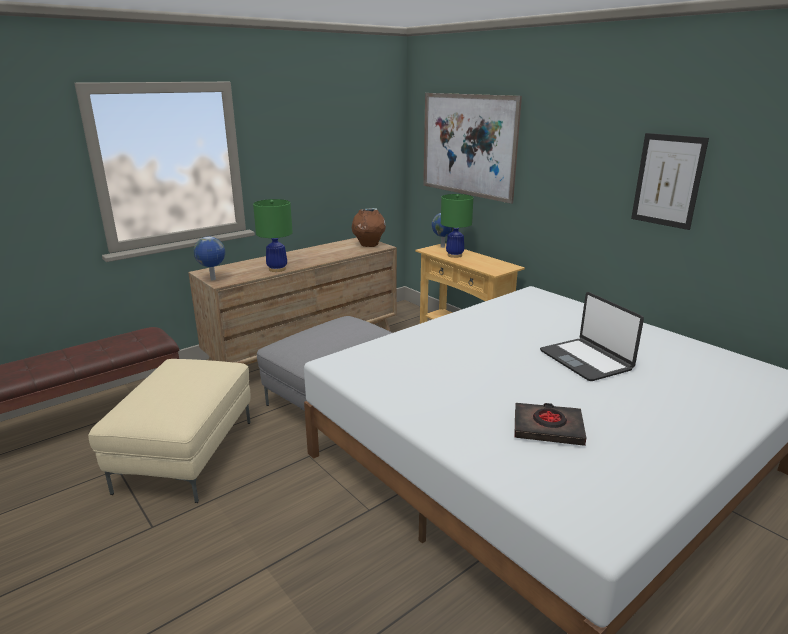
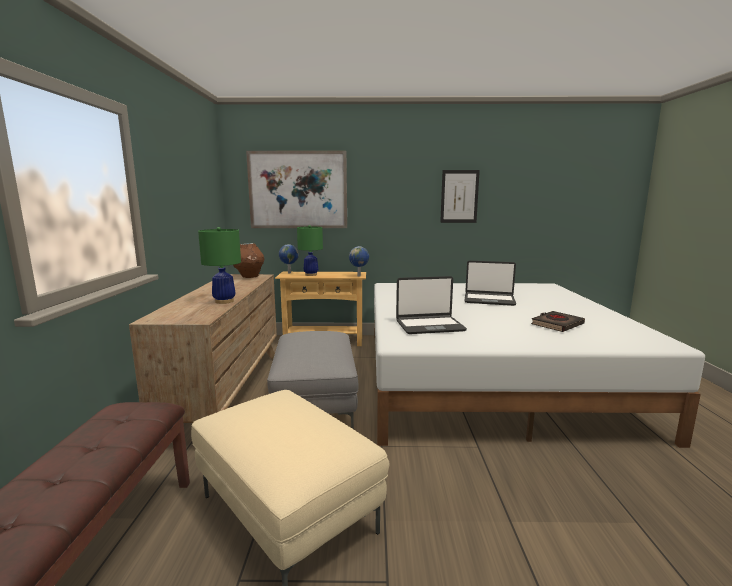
camera: 50 degrees left, 10 degrees down
(213, 279) = (184, 320): globe -> globe (359, 276)
(411, 360) = (429, 326): none -> laptop

